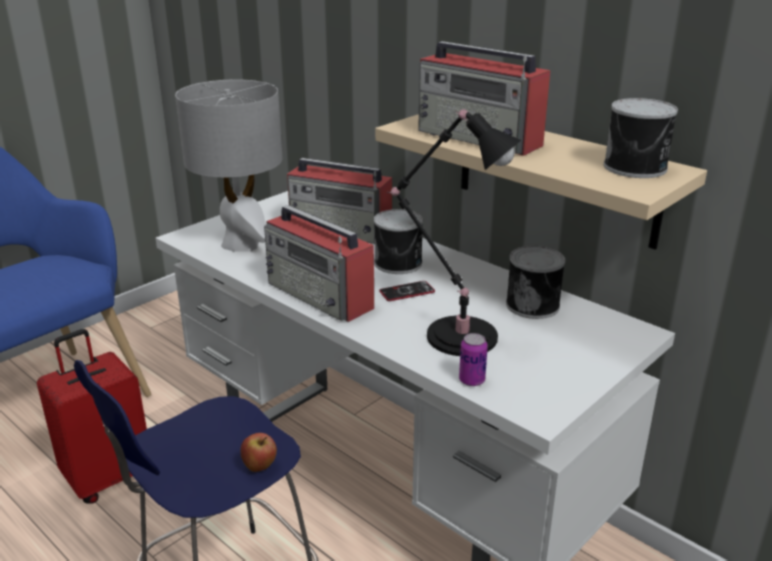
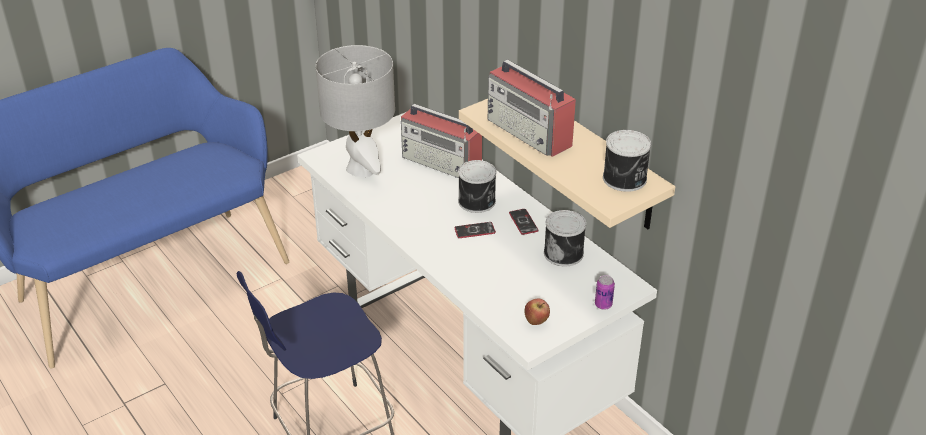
camera: 10 degrees right, 10 degrees up
(108, 477) = (253, 329): red suitcase -> none
(260, 466) = (352, 349): apple -> apple (536, 321)
(321, 296) = (411, 227): radio -> none
(456, 335) = (497, 273): black table lamp -> none
(465, 278) = (523, 222): none -> phone
(472, 380) = (495, 312): can -> can (603, 305)

